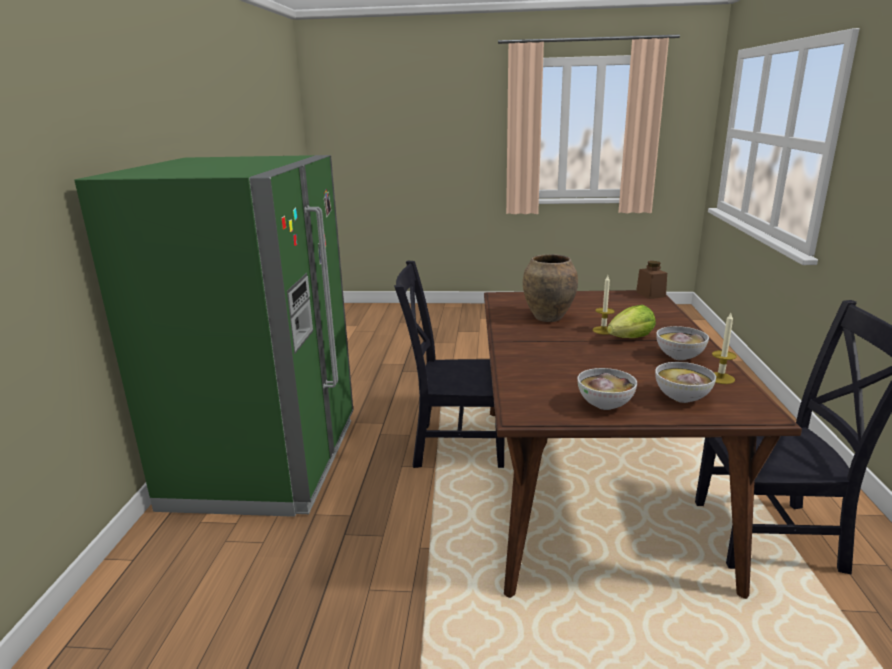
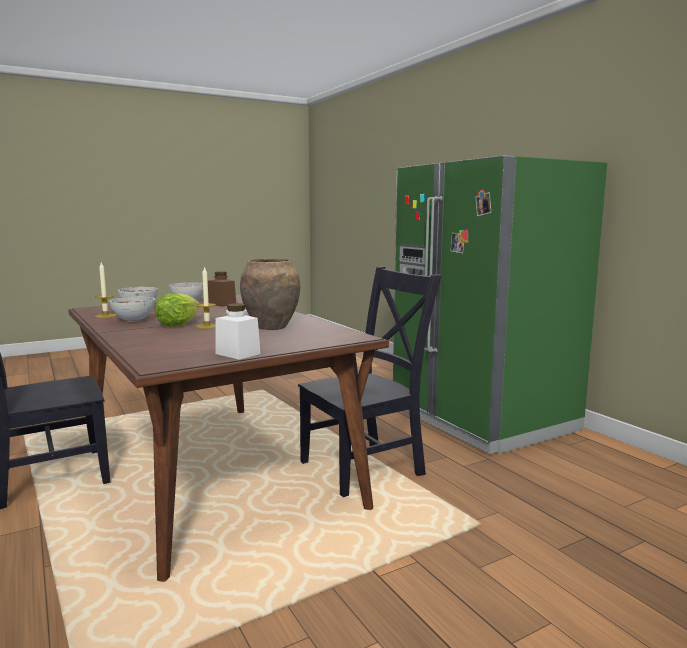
camera: 145 degrees right, 10 degrees down
(596, 294) = (238, 353): none -> white jar
(650, 294) = (156, 364): brown jar -> brown jar (222, 304)

